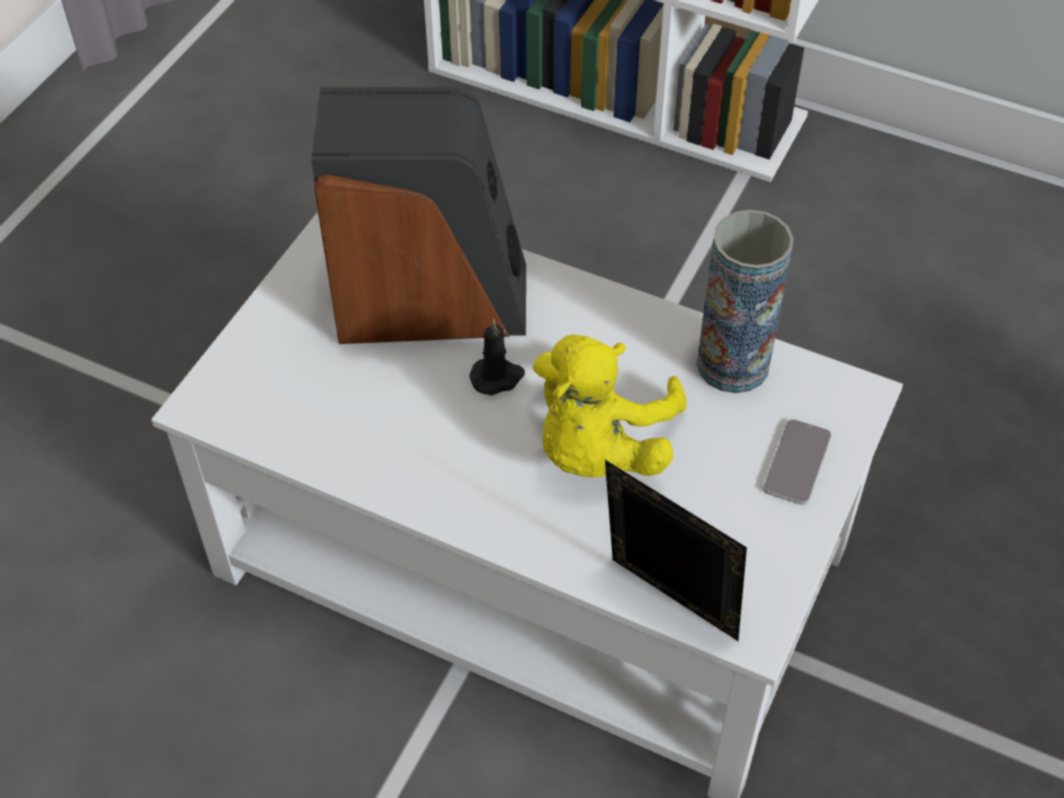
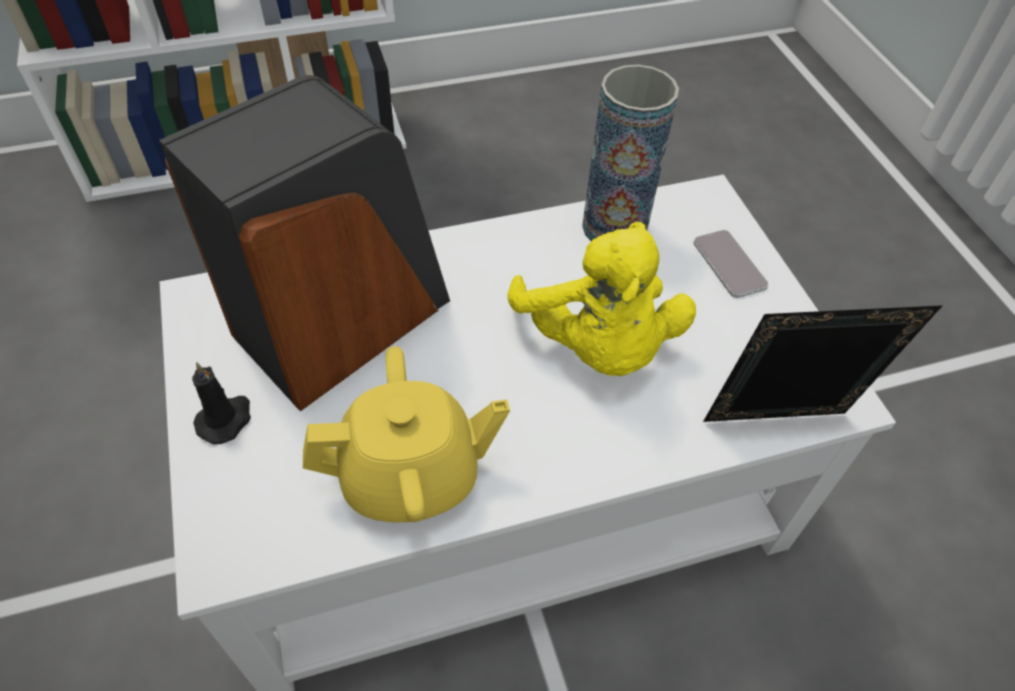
camera: 45 degrees left, 0 degrees up
(364, 439) = (411, 476): none -> yellow teapot
(497, 377) = (464, 346): black candle -> black candle (226, 419)

